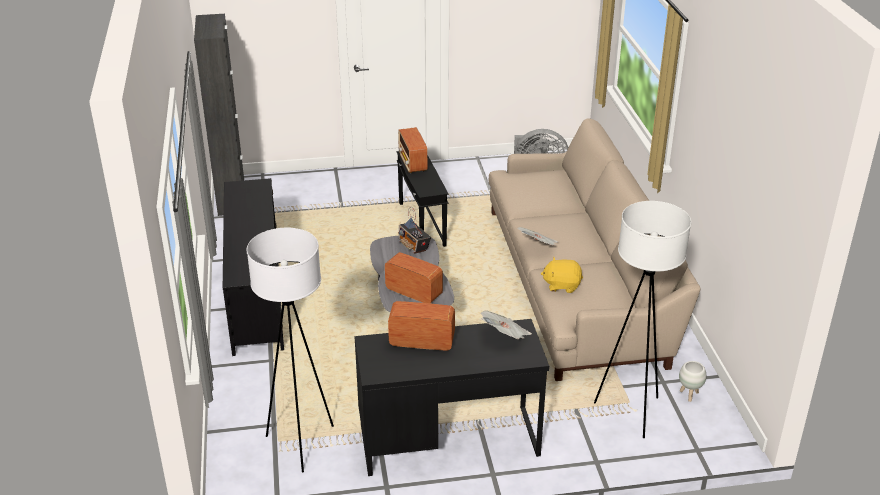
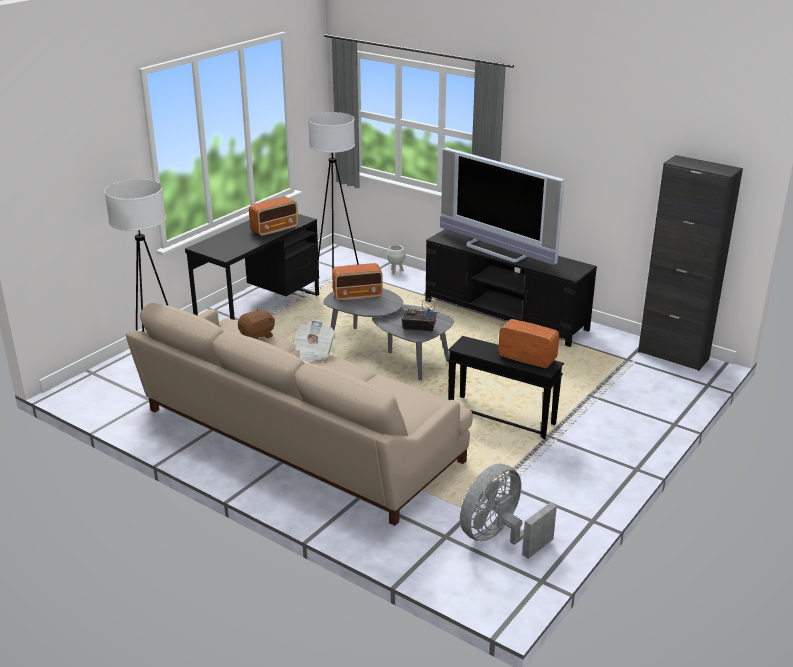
camera: 135 degrees right, 5 degrees down
(252, 235) = (497, 250): none -> television
(505, 336) = (229, 249): newspaper -> none
(562, 285) = (257, 336): yellow plush toy -> brown plush toy
(689, 395) = (122, 400): white planter -> white planter (395, 271)

